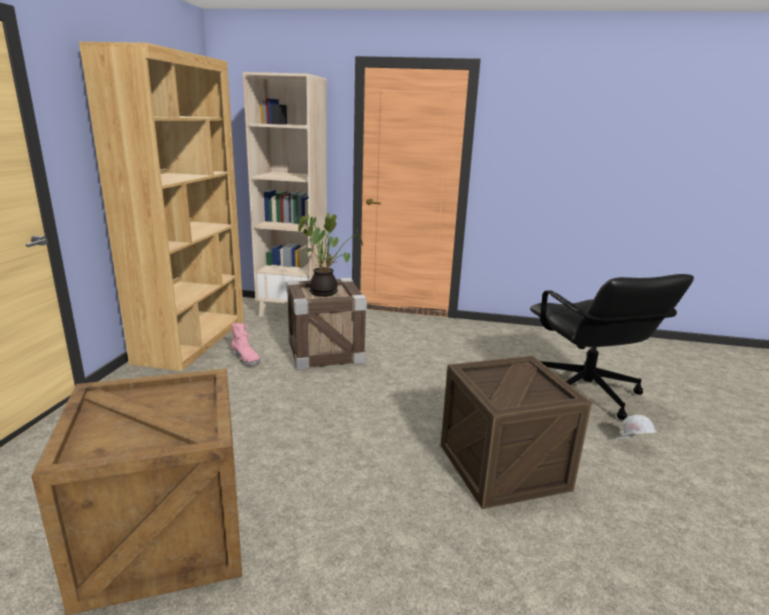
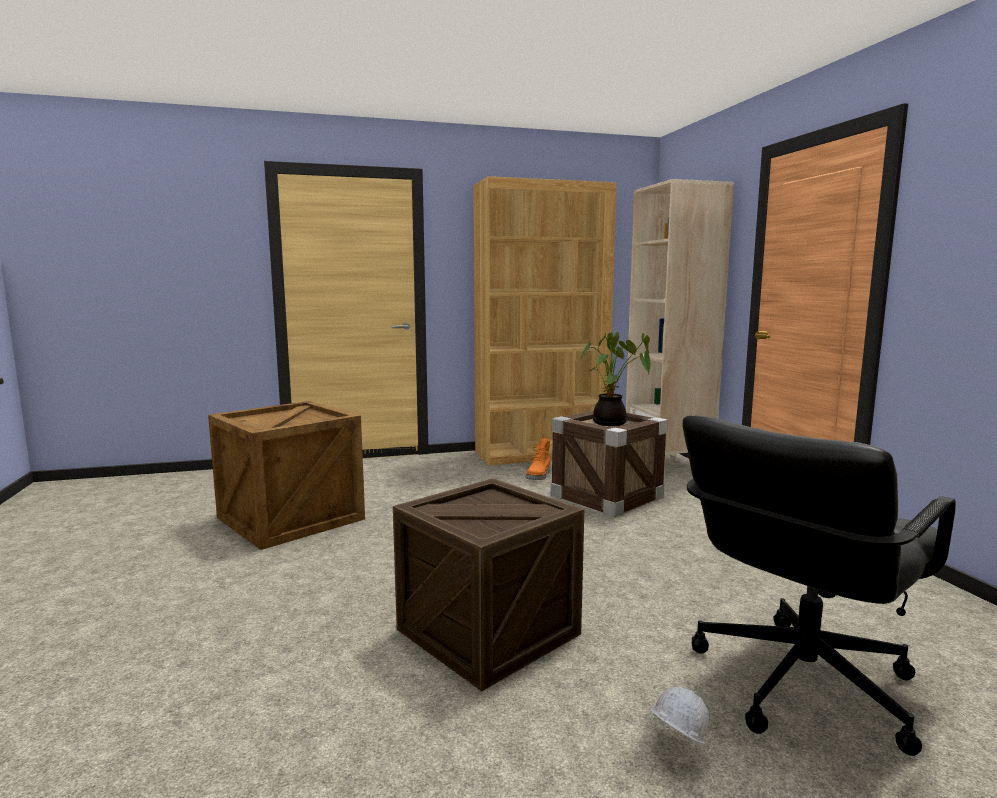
camera: 65 degrees right, 10 degrees down
(246, 359) = (539, 476): pink boot -> orange boot

